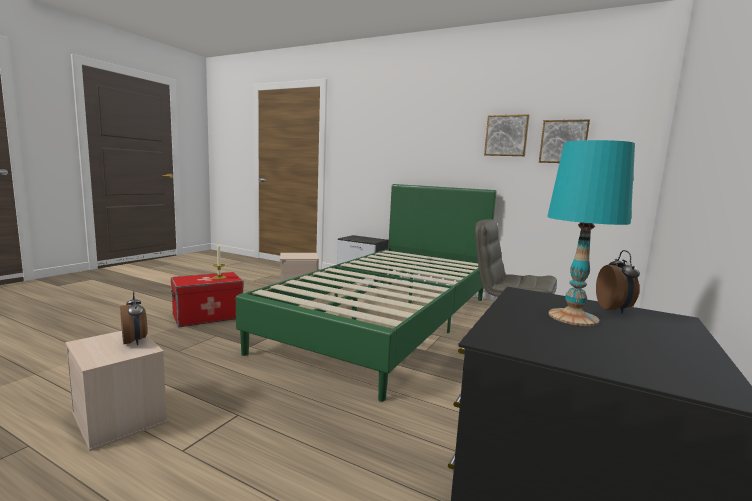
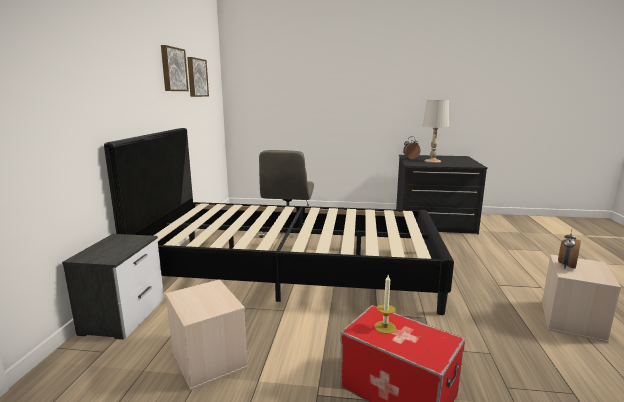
camera: 110 degrees left, 5 degrees up
(388, 321) = (291, 270): green bed -> black bed
(573, 317) = (432, 161): turquoise table lamp -> white table lamp

